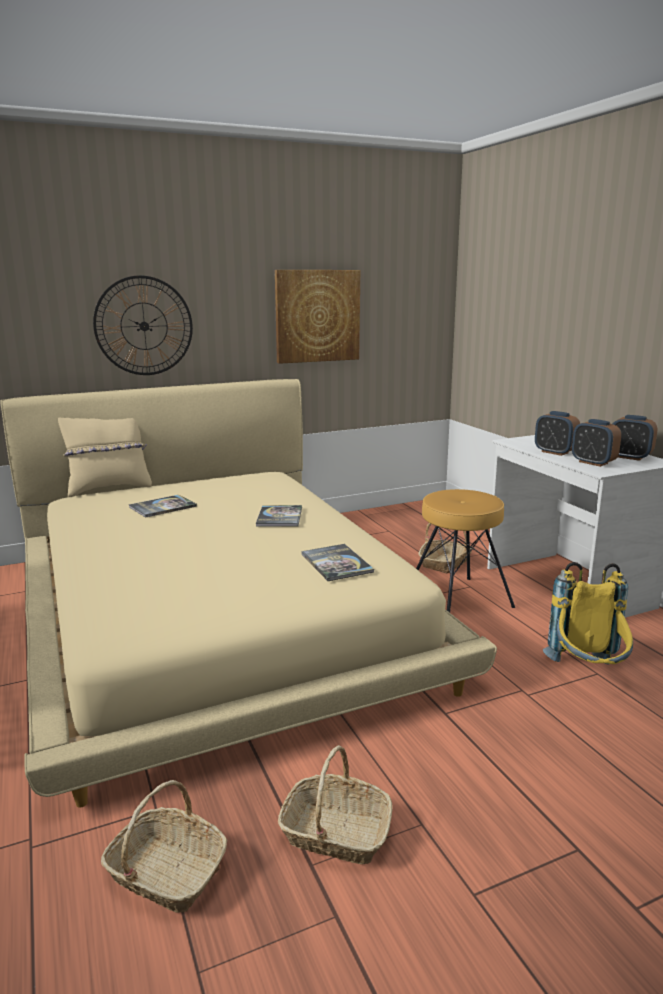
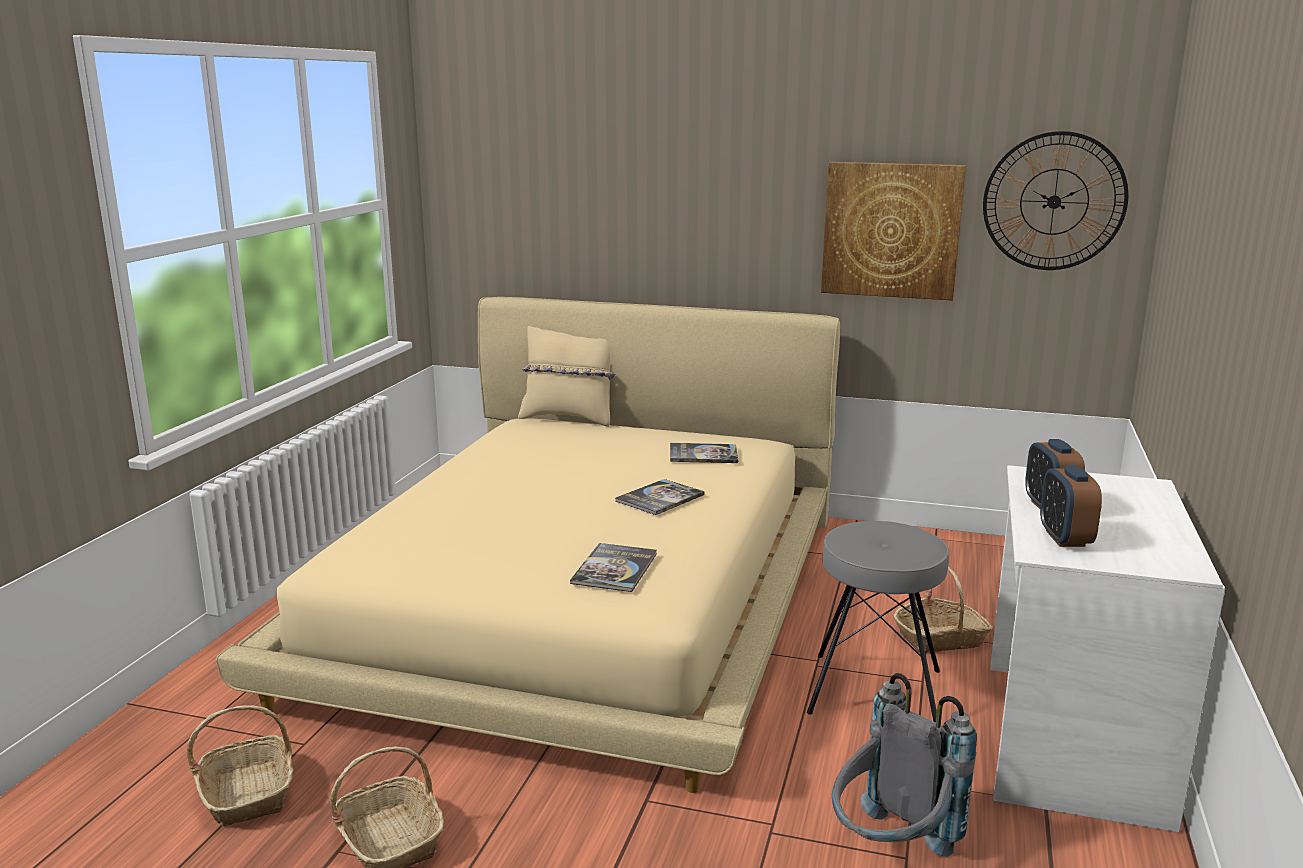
camera: 40 degrees right, 0 degrees up
(144, 326) = (649, 227): wall clock -> wall clock (1054, 201)
(162, 507) = (572, 453): book -> book (703, 454)
(457, 600) = (875, 690): brown stool -> grey stool
(587, 674) = (890, 852): yellow backpack -> grey backpack
(629, 457) = (1156, 548): alarm clock -> none

